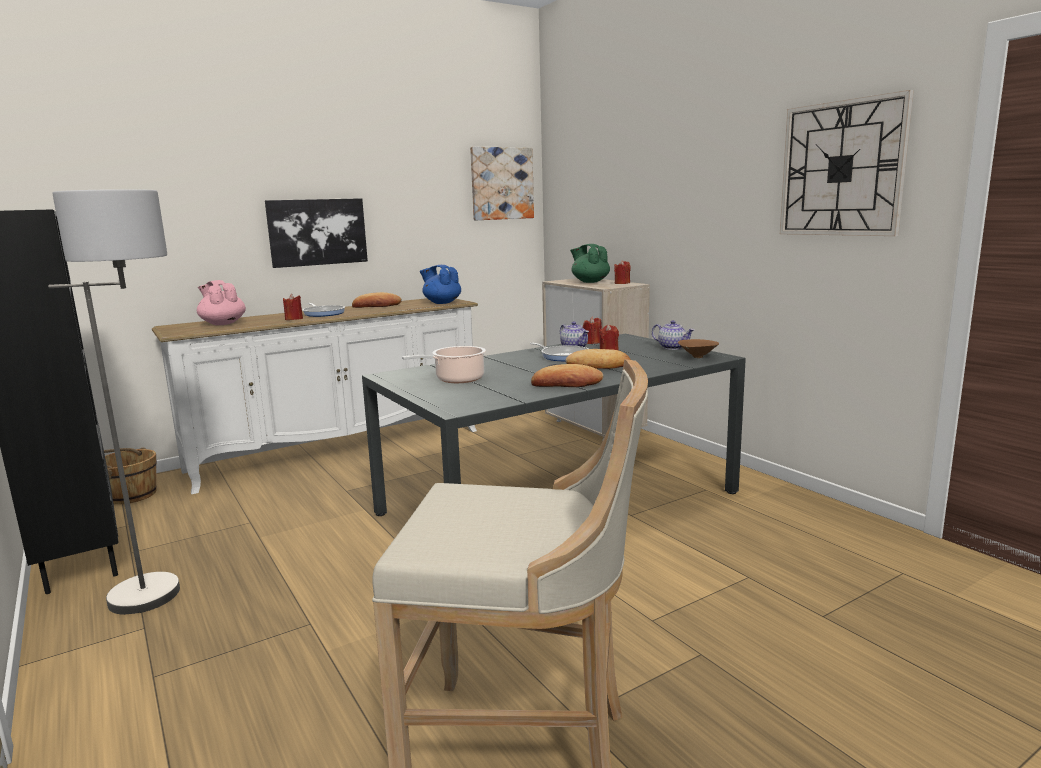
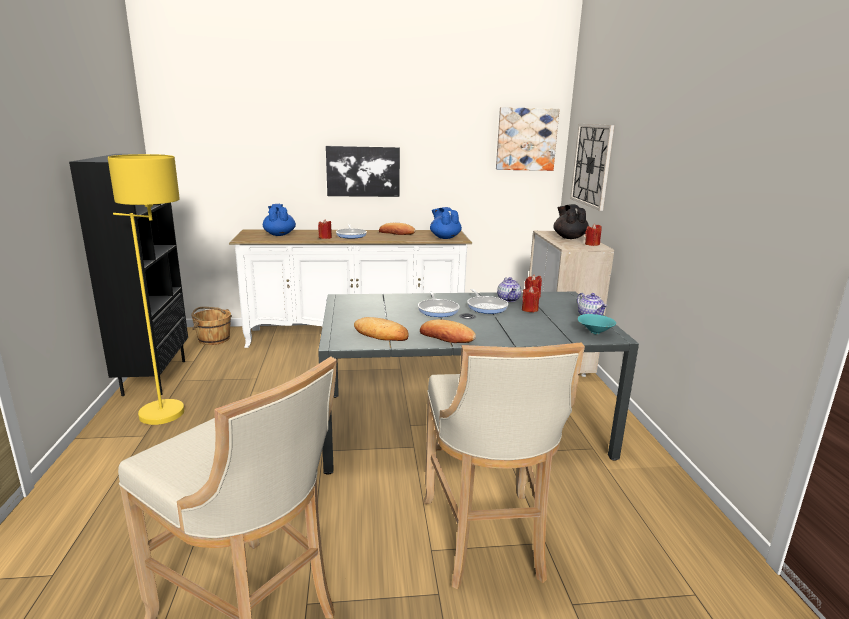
camera: 25 degrees right, 5 degrees up
(166, 593) = (173, 415): grey floor lamp -> yellow floor lamp
(223, 324) = (279, 234): pink teapot -> blue teapot
(456, 379) = (378, 313): cooking pot -> none
(518, 366) = (438, 310): none -> frying pan
(590, 282) = (569, 237): green teapot -> black teapot
(598, 366) = (497, 324): bread -> bread (381, 334)
(695, 594) = (486, 541): none -> beige stool
(697, 357) = (594, 333): brown bowl -> turquoise bowl
(841, 169) = (763, 177): wall clock -> wall clock (592, 165)

